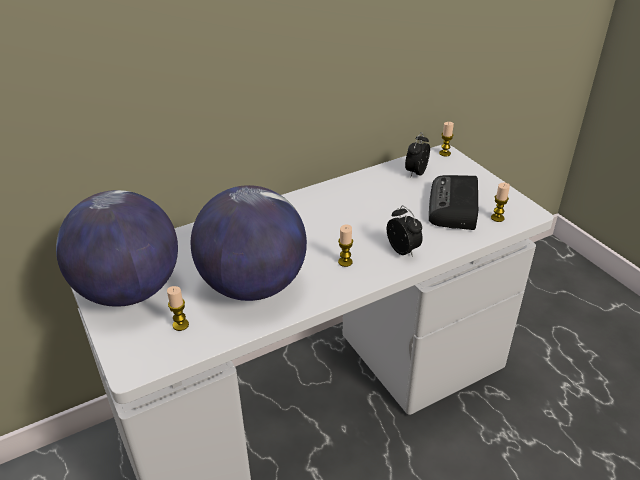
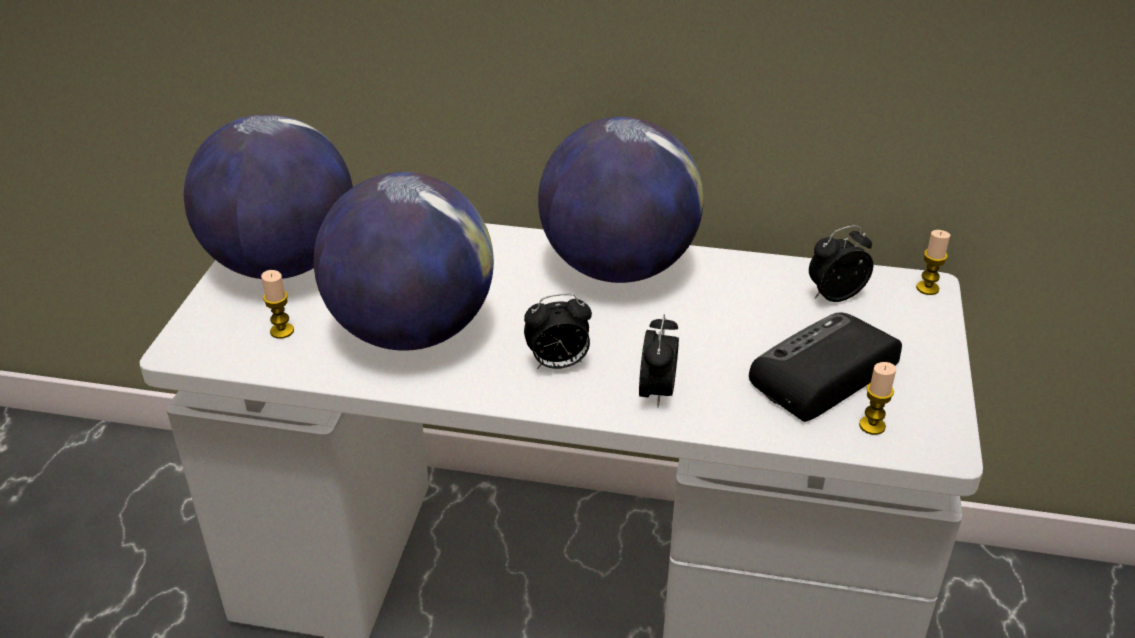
camera: 40 degrees right, 0 degrees up
(311, 204) = (618, 267): none -> globe
(345, 262) = (558, 364): candle -> alarm clock

